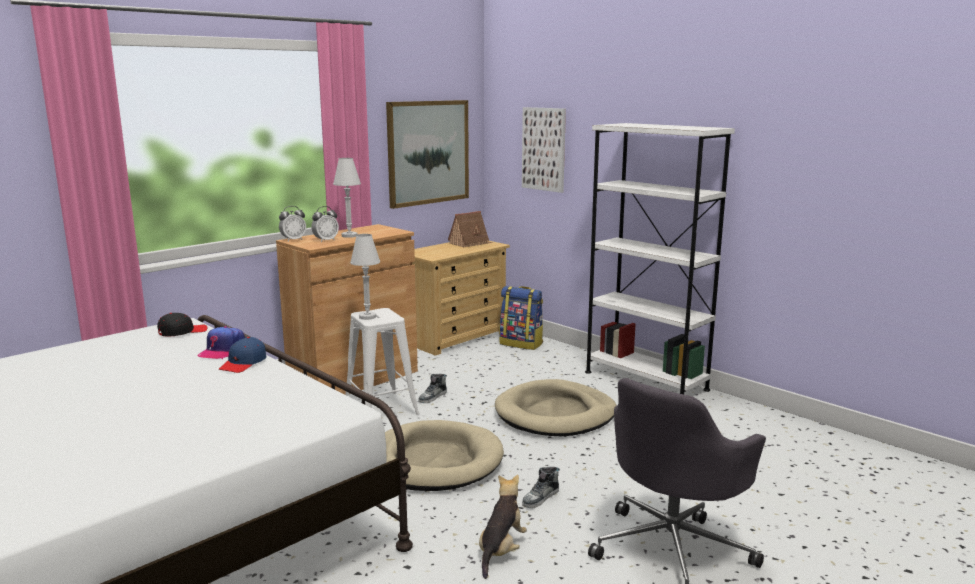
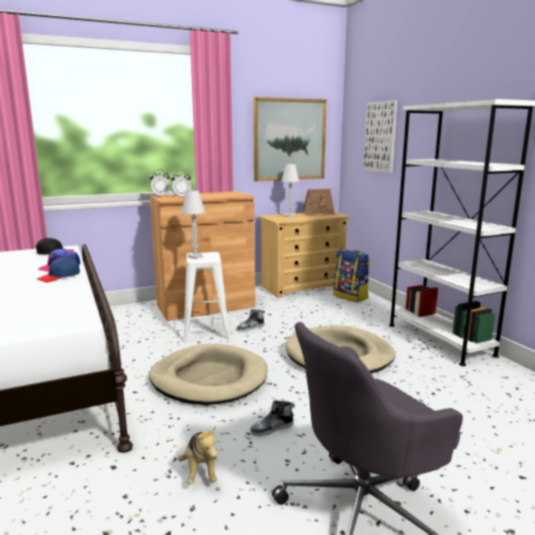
camera: 20 degrees right, 0 degrees up
(349, 236) = (203, 195): white table lamp -> white table lamp (289, 216)
(501, 550) = (200, 471): plush toy -> plush toy turned 120 degrees clockwise

